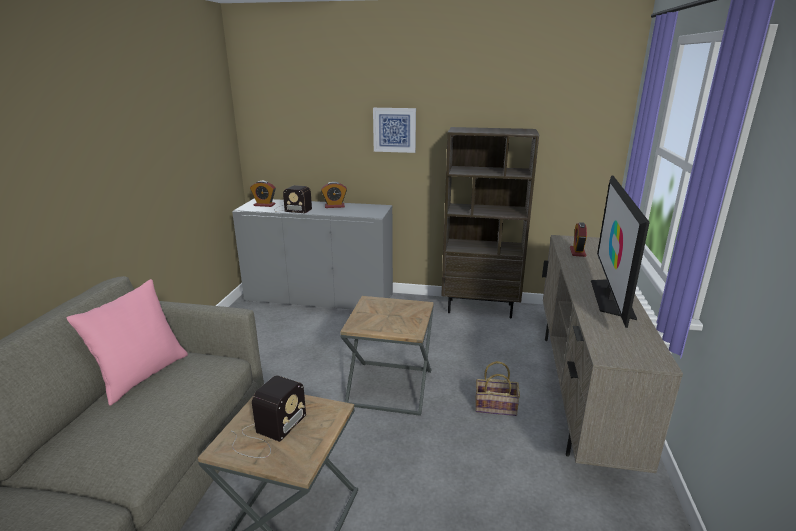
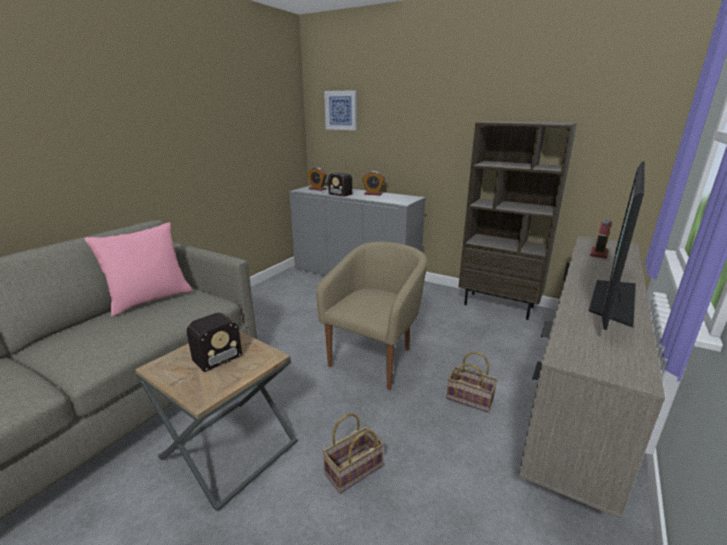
camera: 20 degrees right, 0 degrees up
(390, 387) = (375, 358): brown side table -> beige armchair
(394, 130) = (432, 124): picture -> picture (341, 110)
(426, 503) = (353, 472): none -> basket

